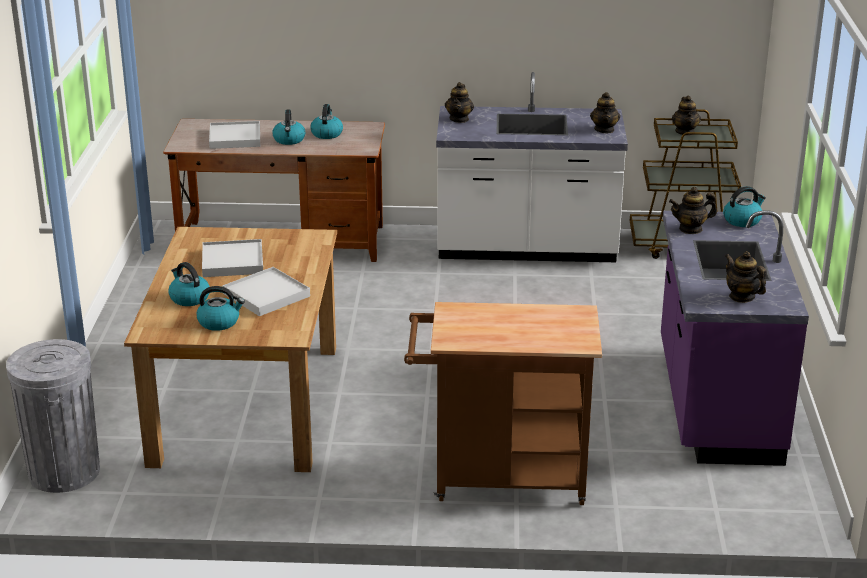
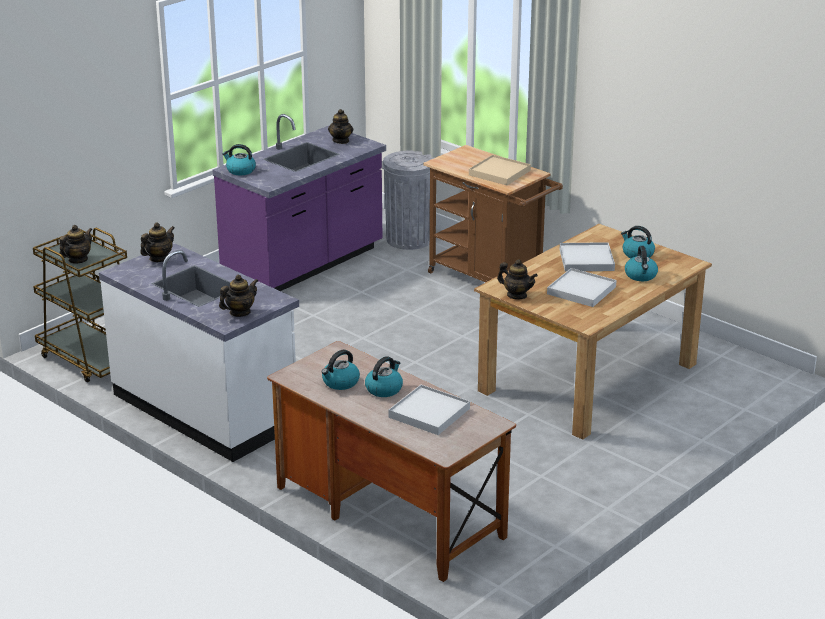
camera: 140 degrees left, 0 degrees up
(64, 471) = (752, 382): grey trash can -> grey trash can (409, 239)
(488, 325) = (499, 173): none -> beige tray
(690, 229) = (281, 177): teapot -> teapot (517, 295)

